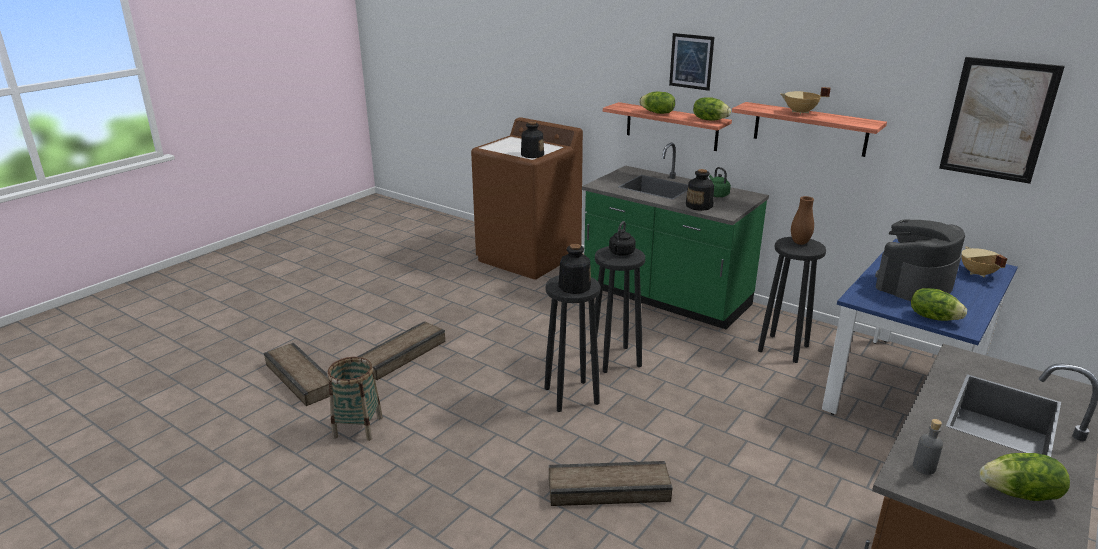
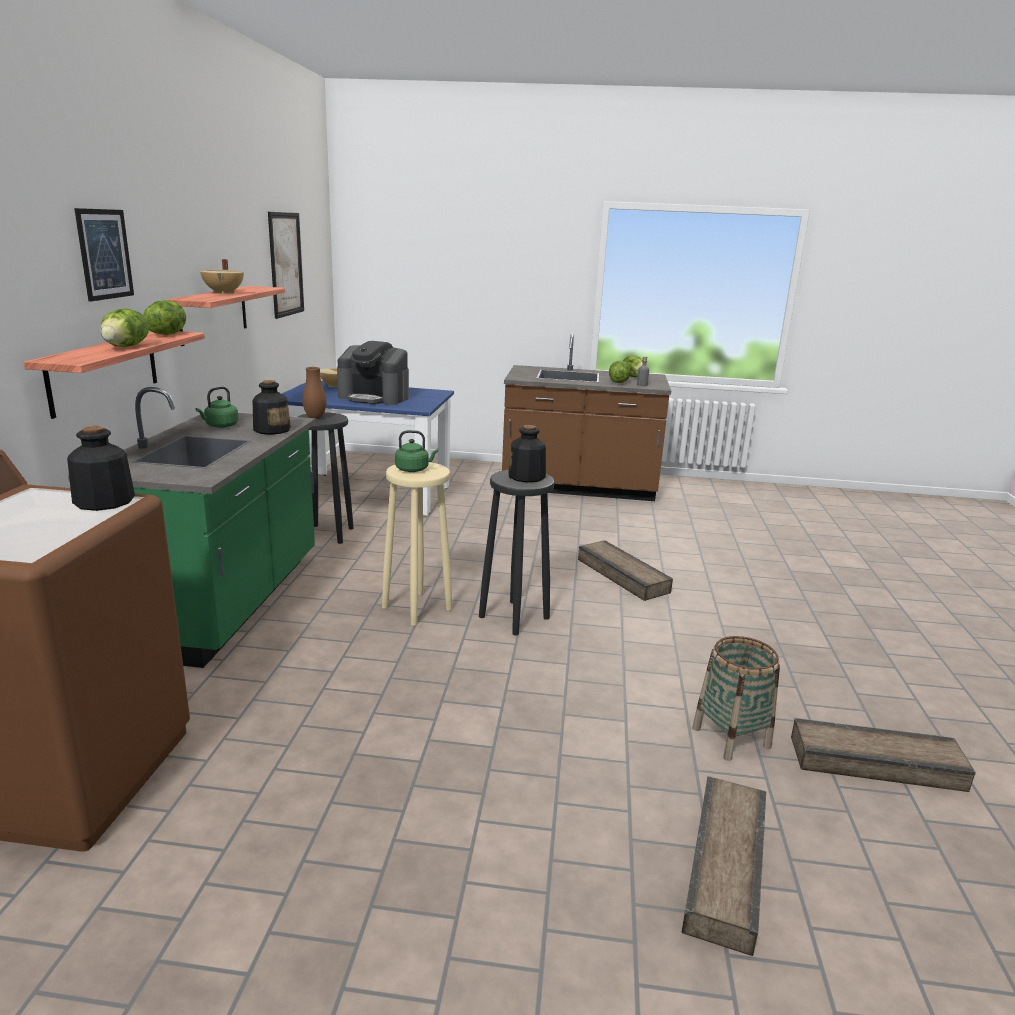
camera: 120 degrees left, 5 degrees down
(401, 354) = (552, 780): crate -> crate (877, 764)
(615, 359) = (418, 607): black stool -> beige stool
(621, 253) = (414, 469): black kettle -> green kettle
(933, 317) = (431, 396): lettuce -> lettuce (618, 382)

